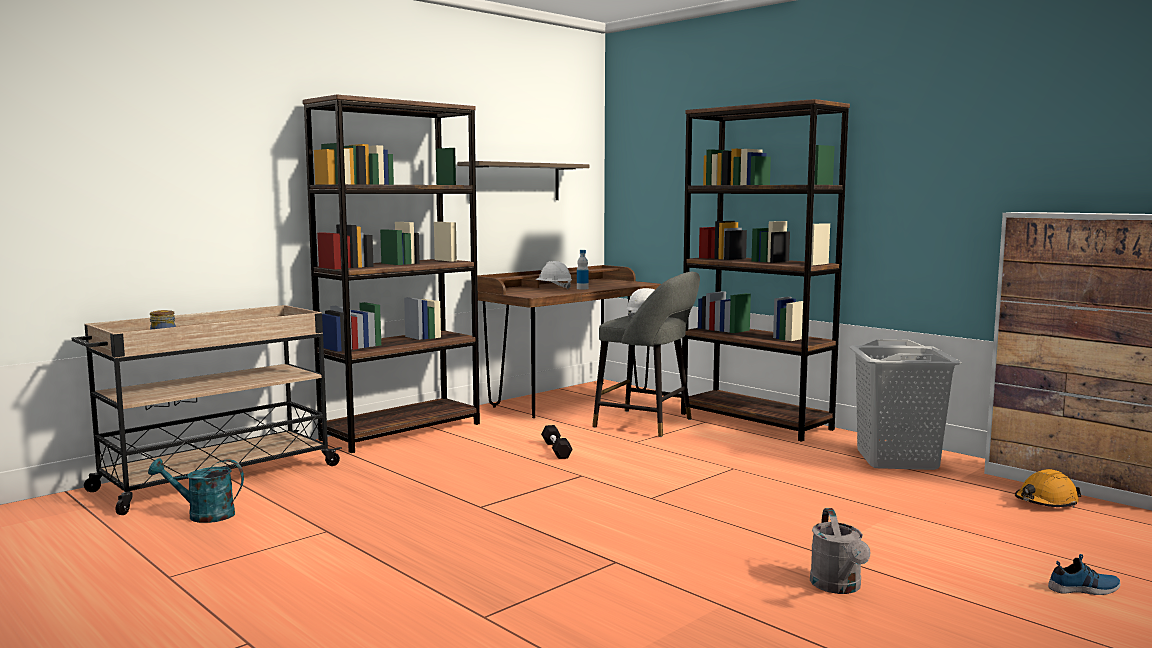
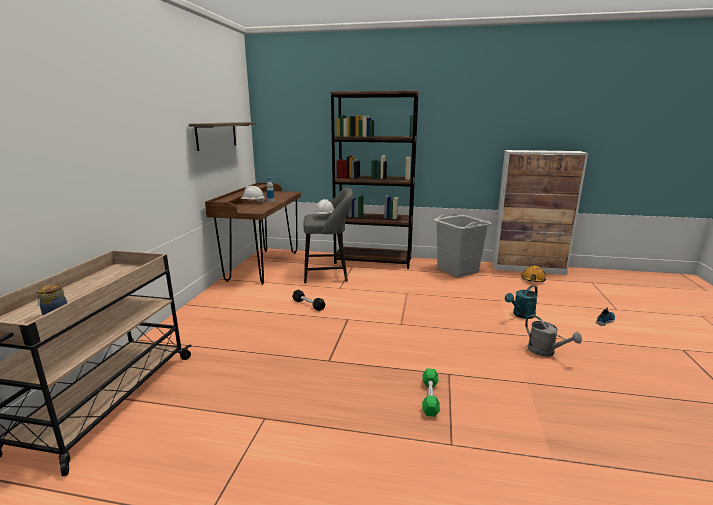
camera: 35 degrees left, 10 degrees up
(203, 515) = (146, 443): turquoise watering can -> turquoise watering can (521, 315)
(402, 431) = (194, 315): brown bookcase -> none
(541, 573) = (430, 397): none -> green dumbbell

